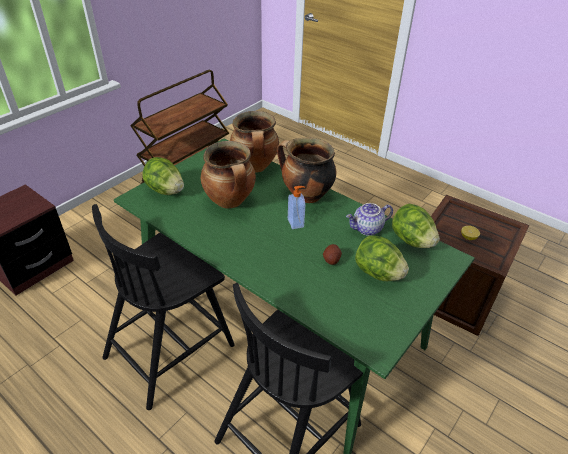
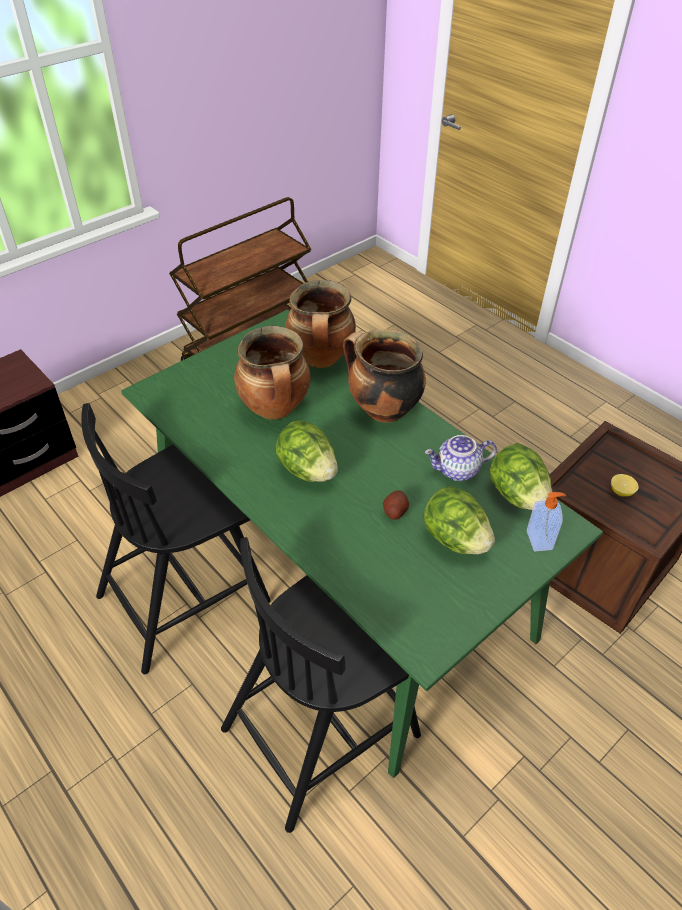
camera: 10 degrees right, 5 degrees up
(165, 190) = (191, 384): lettuce -> lettuce (307, 470)
(296, 223) = (359, 451): soap dispenser -> soap dispenser (540, 540)

